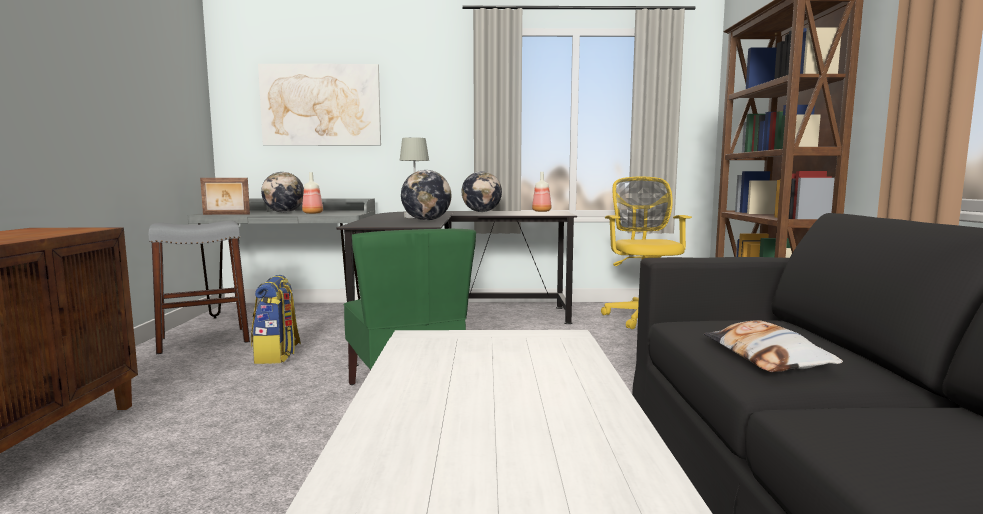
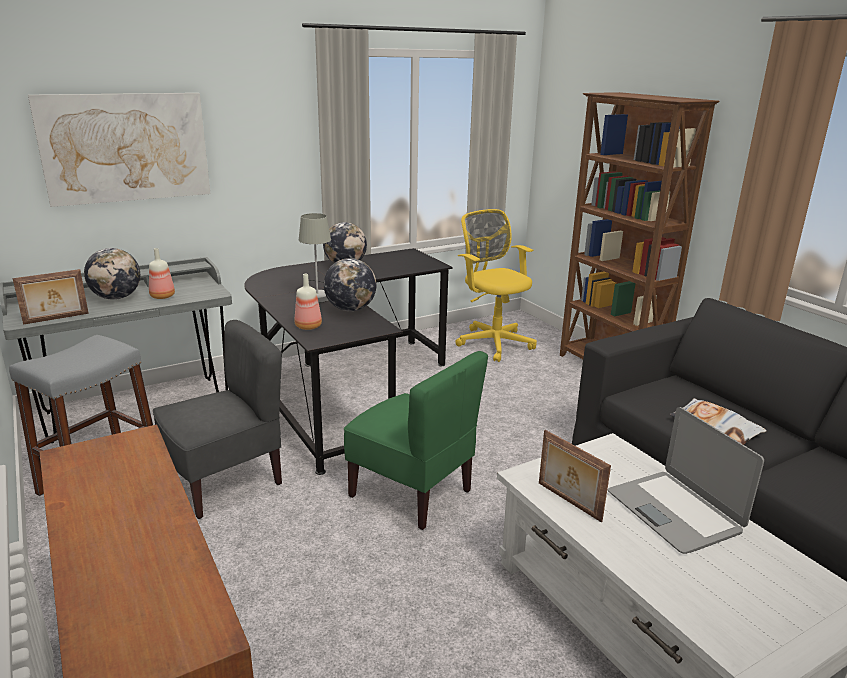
camera: 30 degrees left, 15 degrees up
(277, 355) = (225, 480): backpack -> grey chair
(420, 358) = (568, 502): none -> picture frame
(540, 390) = (674, 511): none -> laptop
(542, 211) = (399, 254): bottle -> bottle (309, 326)

